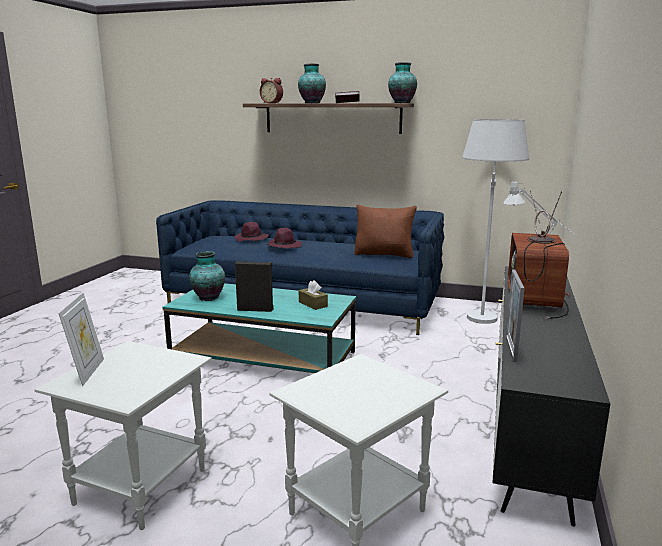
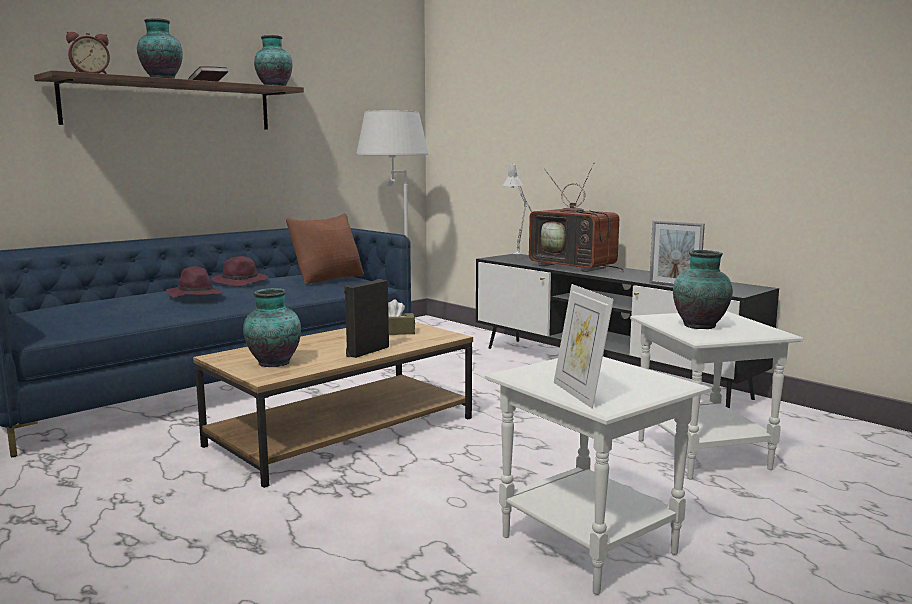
camera: 60 degrees left, 5 degrees down
(87, 372) = (579, 394): picture frame -> picture frame turned 135 degrees counterclockwise
(251, 239) = (112, 301): purple hat -> purple hat (241, 282)
(264, 358) = (342, 431): turquoise coffee table -> brown coffee table
(348, 385) = (701, 325): none -> vase

